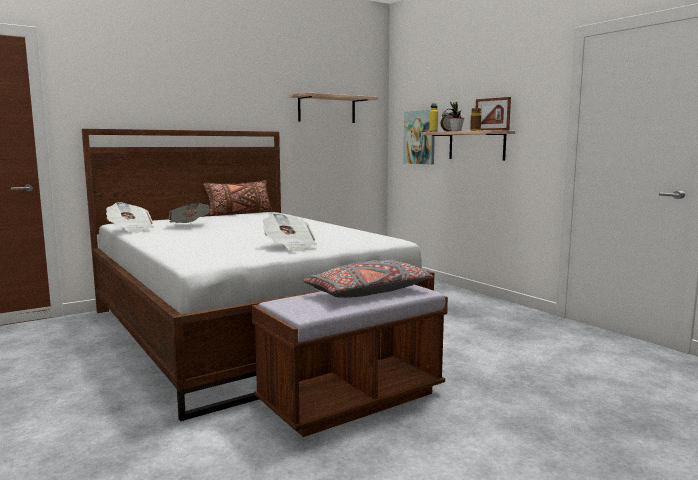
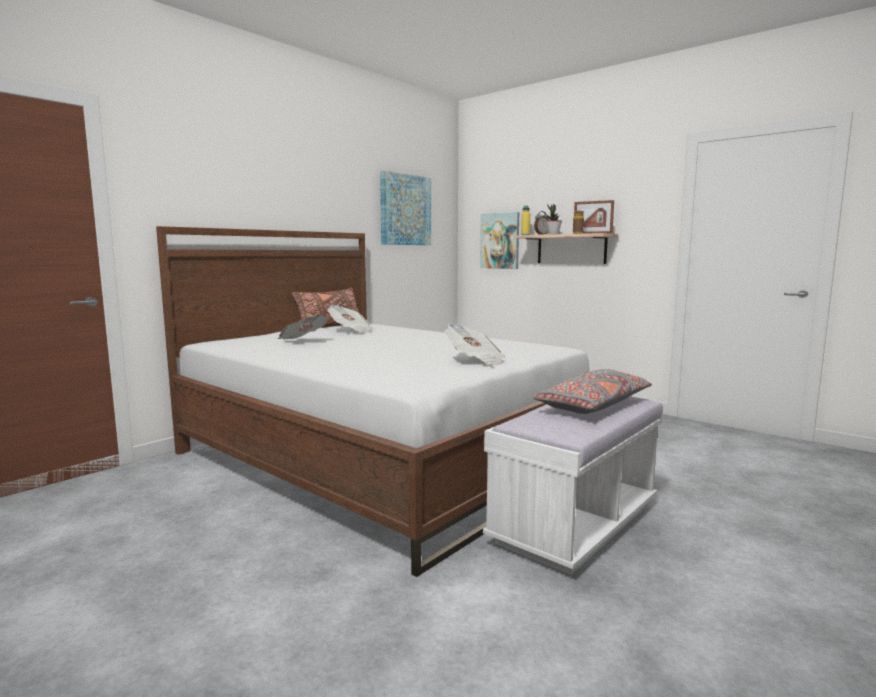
camera: 15 degrees left, 0 degrees up
(130, 230) = (242, 350): newspaper -> newspaper (351, 331)
(327, 109) = (405, 210): shelf -> picture
(352, 399) = (575, 524): brown bench -> white bench

